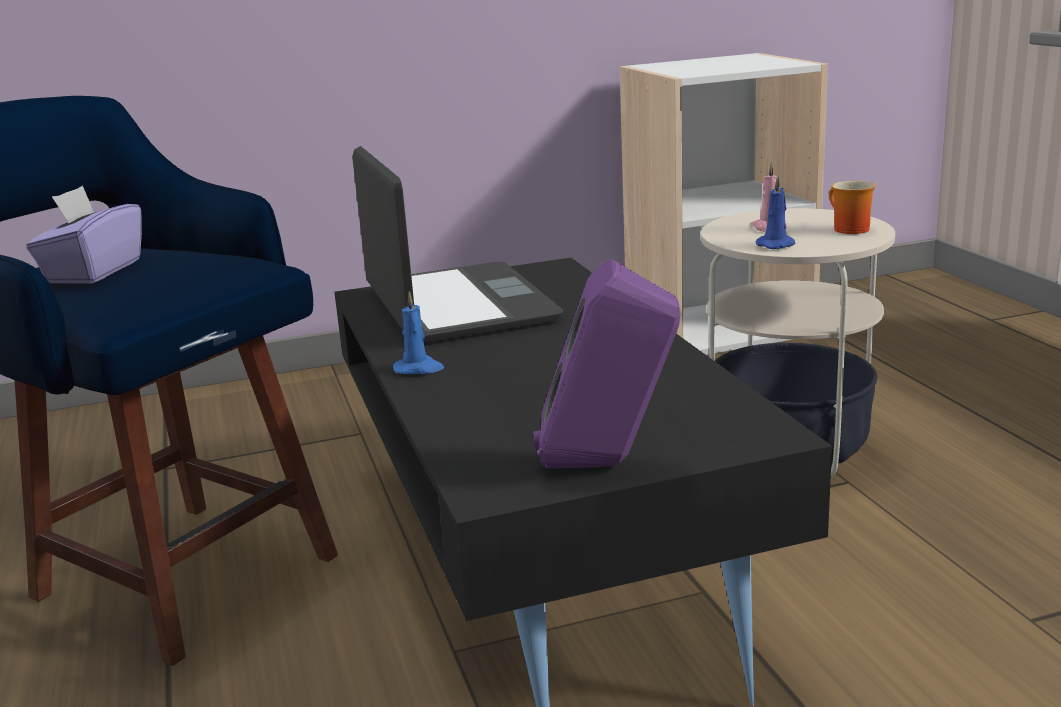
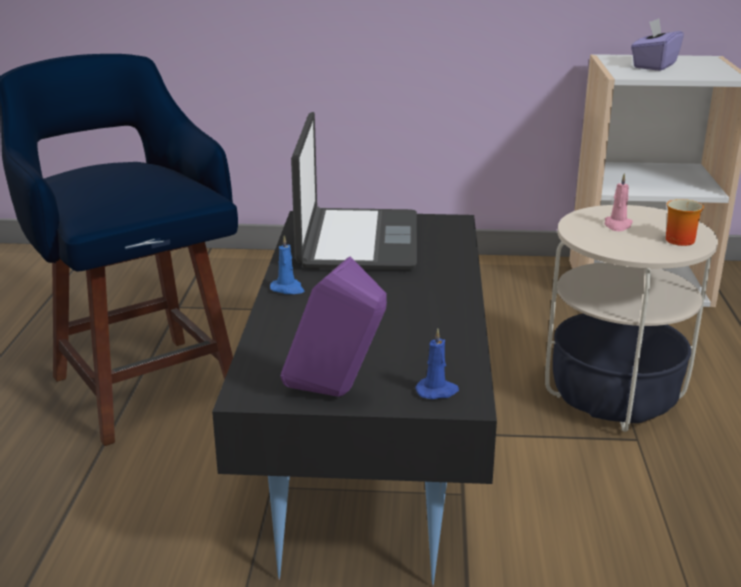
camera: 20 degrees right, 5 degrees up
(93, 272) = (101, 181): purple tissue box -> purple tissue box (653, 65)
(777, 245) = (605, 243): blue candle -> blue candle (437, 391)

